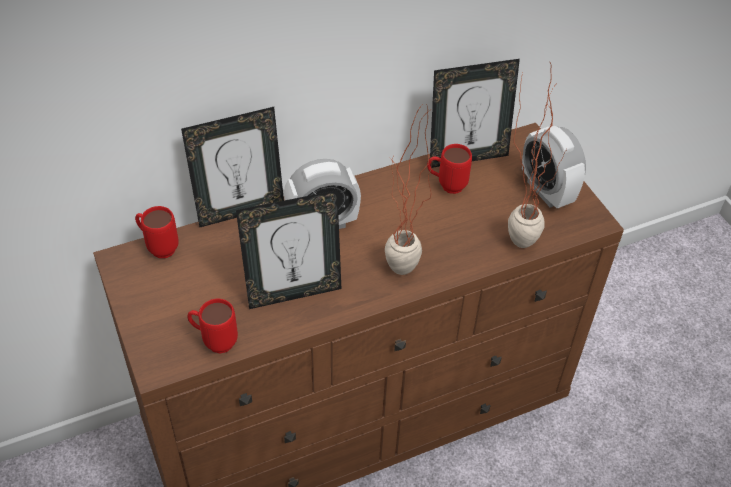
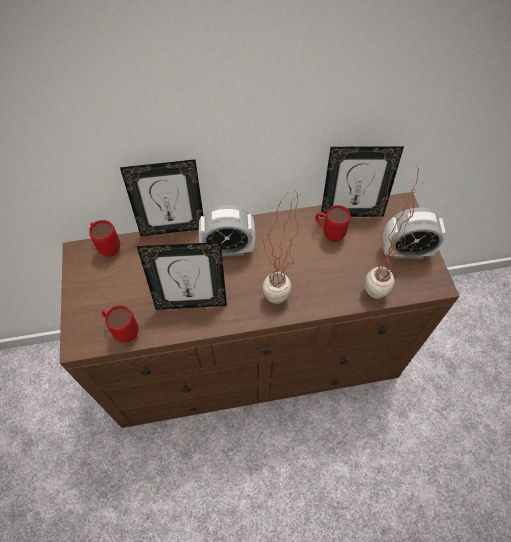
camera: 15 degrees right, 10 degrees up
(546, 191) = (405, 252): alarm clock -> alarm clock turned 75 degrees counterclockwise

